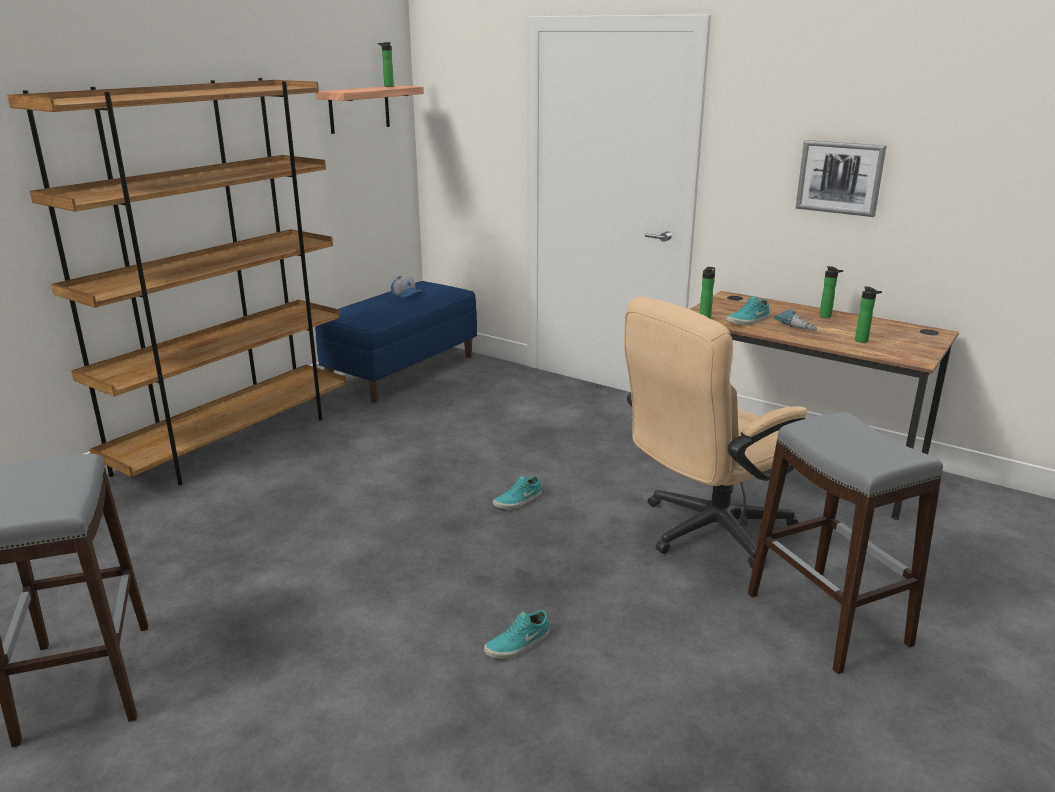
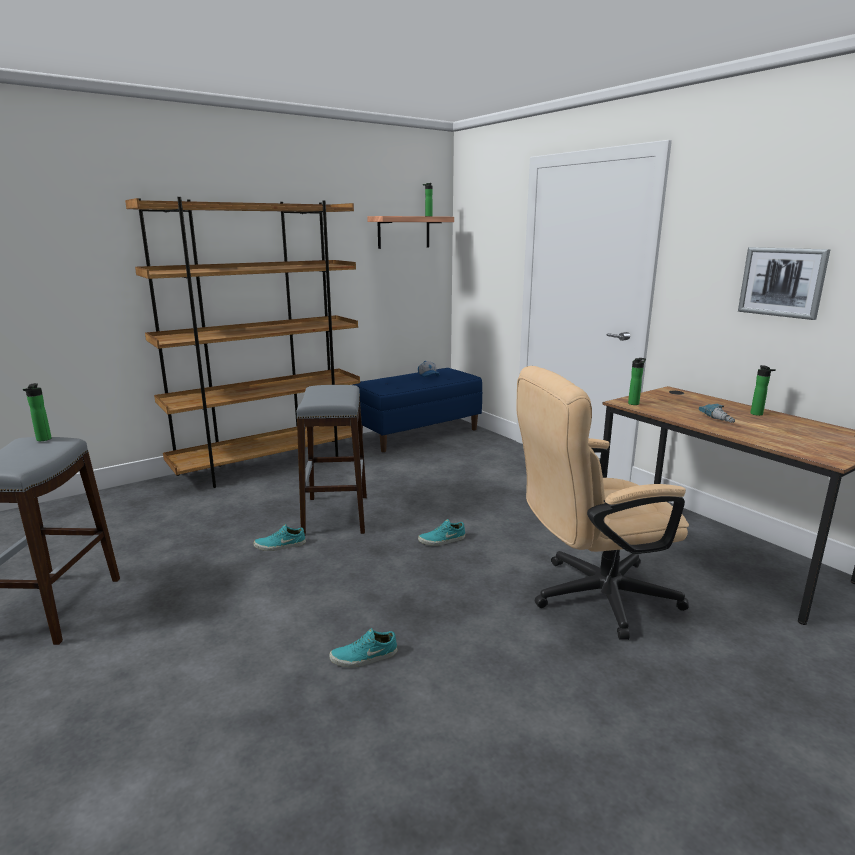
camera: 20 degrees right, 5 degrees down
(748, 321) = (673, 410): turquoise shoe -> turquoise shoe (280, 546)
(828, 619) = (673, 707): grey stool -> grey stool (336, 515)
(863, 341) = (781, 437): bottle -> bottle (43, 440)

